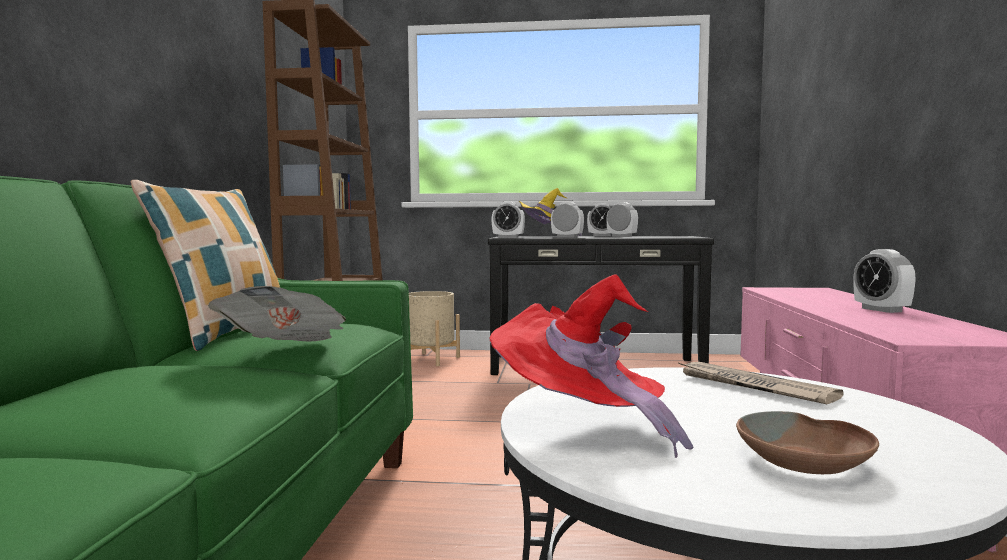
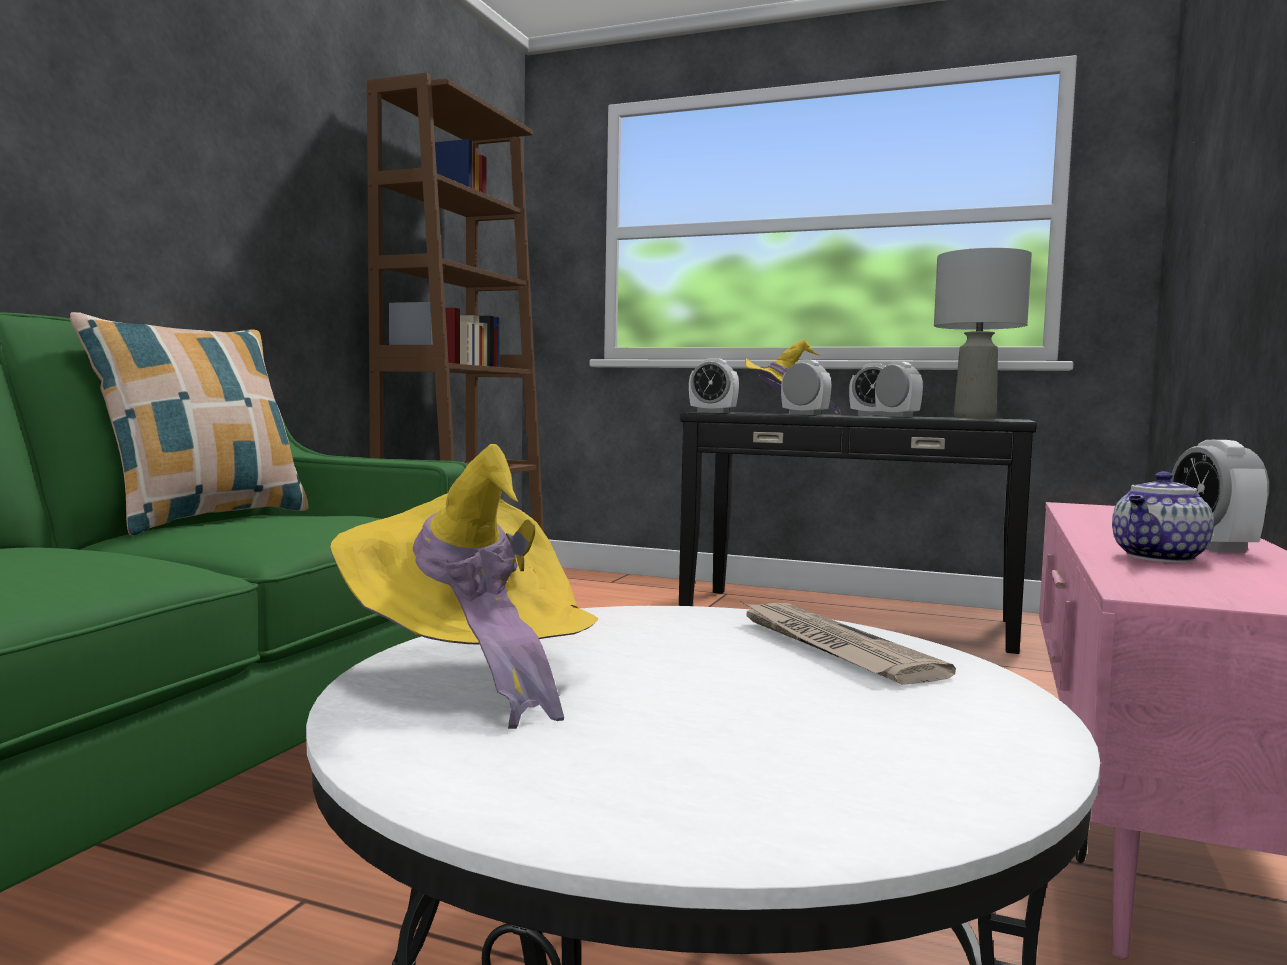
camera: 15 degrees right, 0 degrees up
(286, 353) = (204, 543): newspaper -> none
(430, 359) = (611, 587): beige planter -> none
(582, 424) = (470, 670): red hat -> yellow hat
(665, 236) = (975, 418): none -> grey table lamp
(805, 461) = (703, 759): brown bowl -> none
(871, 318) = (1159, 557): none -> teapot

